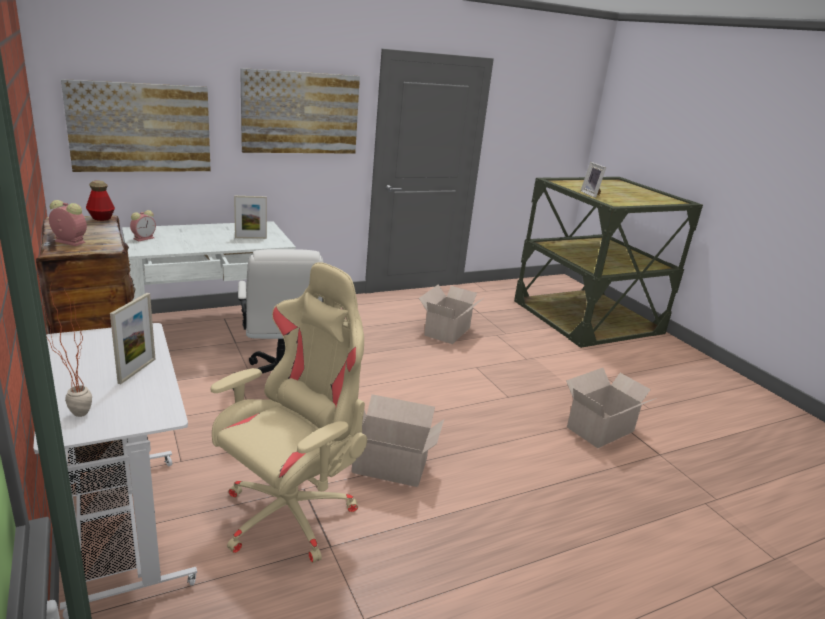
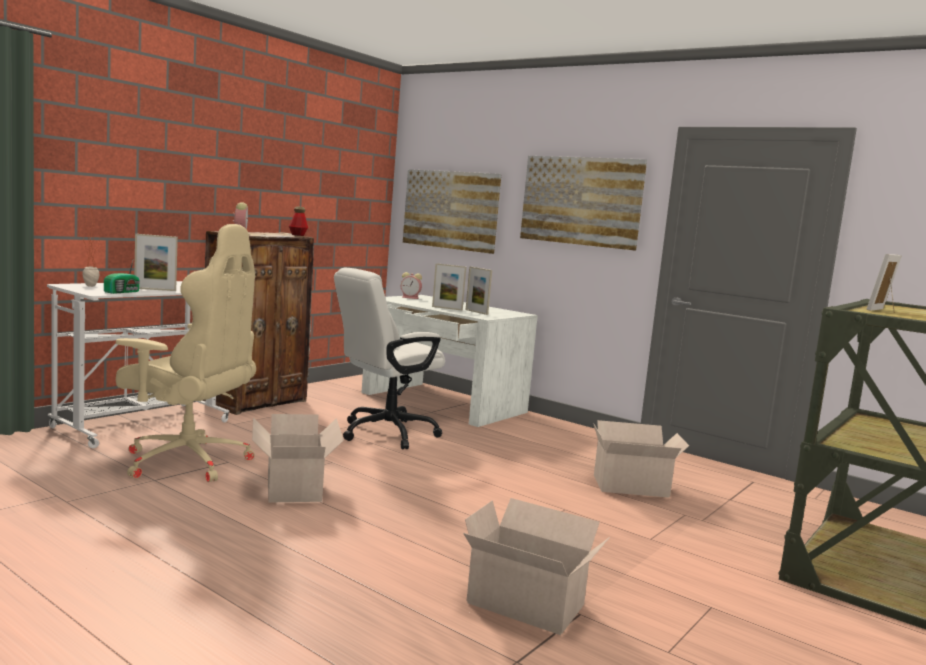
camera: 65 degrees right, 15 degrees down
(156, 396) = (123, 292): none -> radio
(224, 243) = (447, 308): none -> picture frame

